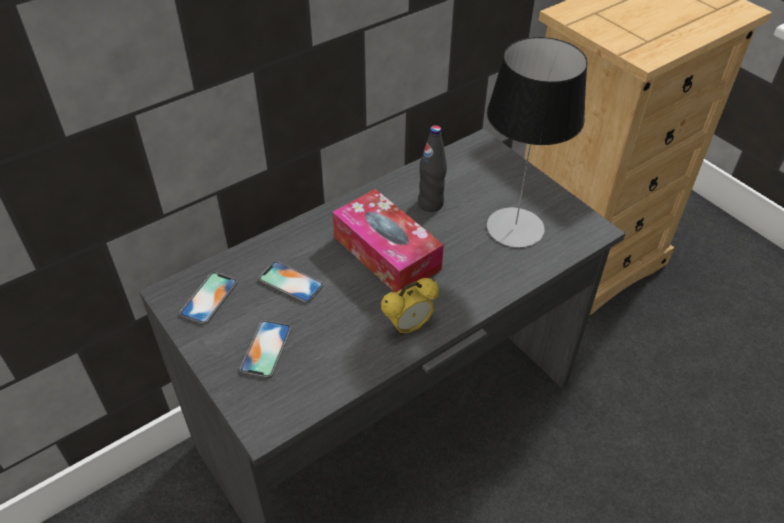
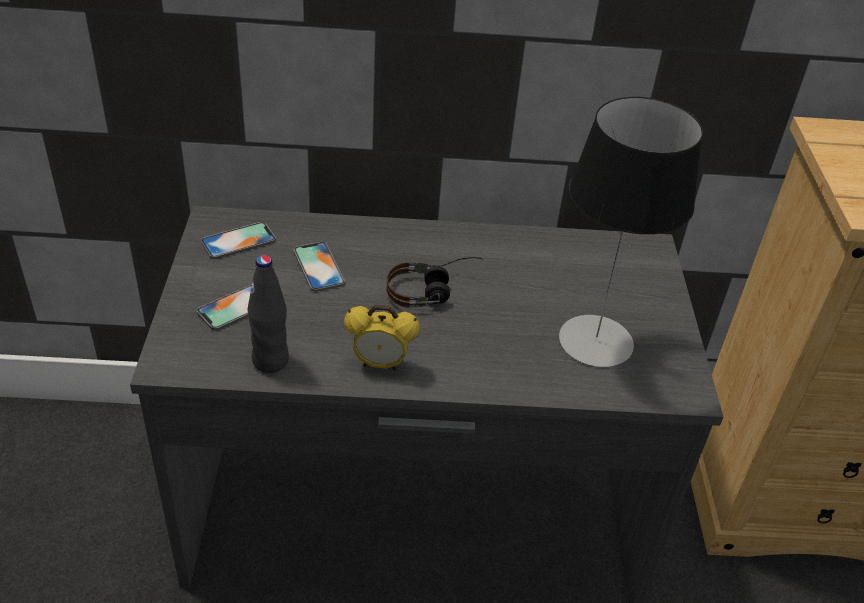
camera: 35 degrees right, 5 degrees down
(386, 253) = (434, 291): tissue box -> headphones
(430, 204) = (529, 273): black bottle -> black bottle (270, 361)

